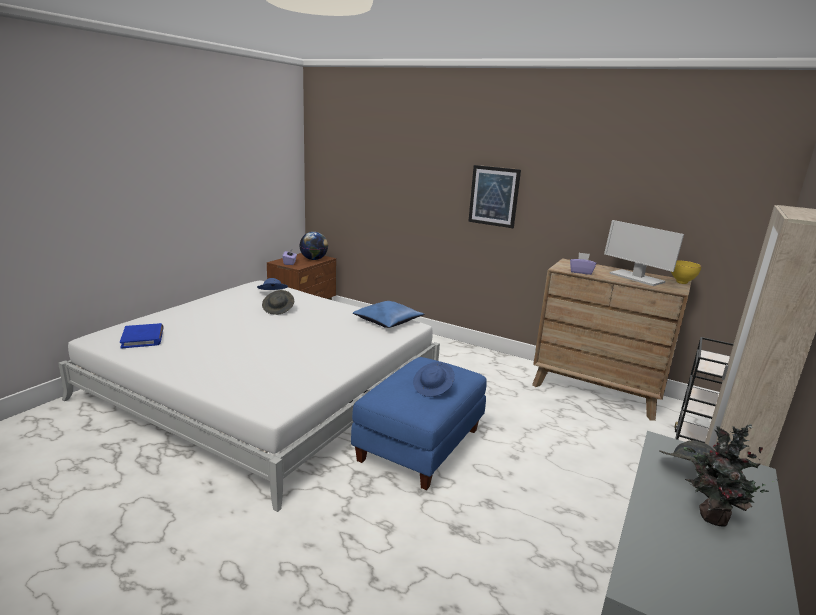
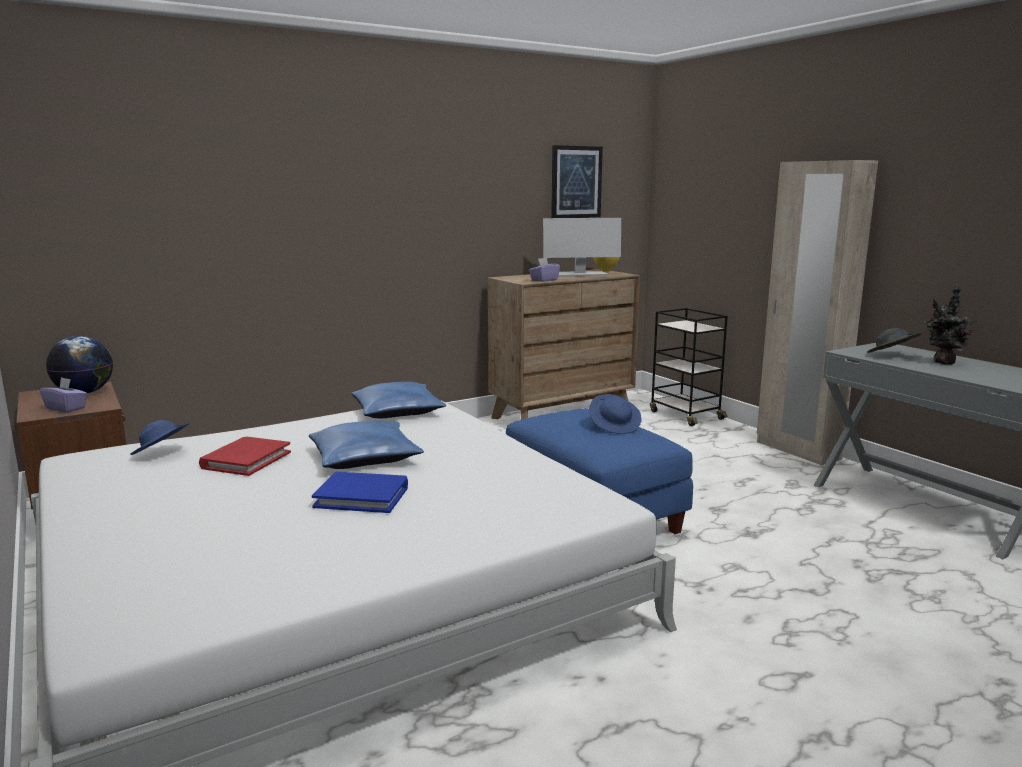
camera: 60 degrees left, 5 degrees down
(143, 338) = (200, 585): blue book -> blue book (362, 496)
(278, 309) = (246, 460): grey hat -> red book
(303, 331) = (364, 457): none -> blue pillow
(494, 196) = (389, 214): picture -> picture (576, 182)

